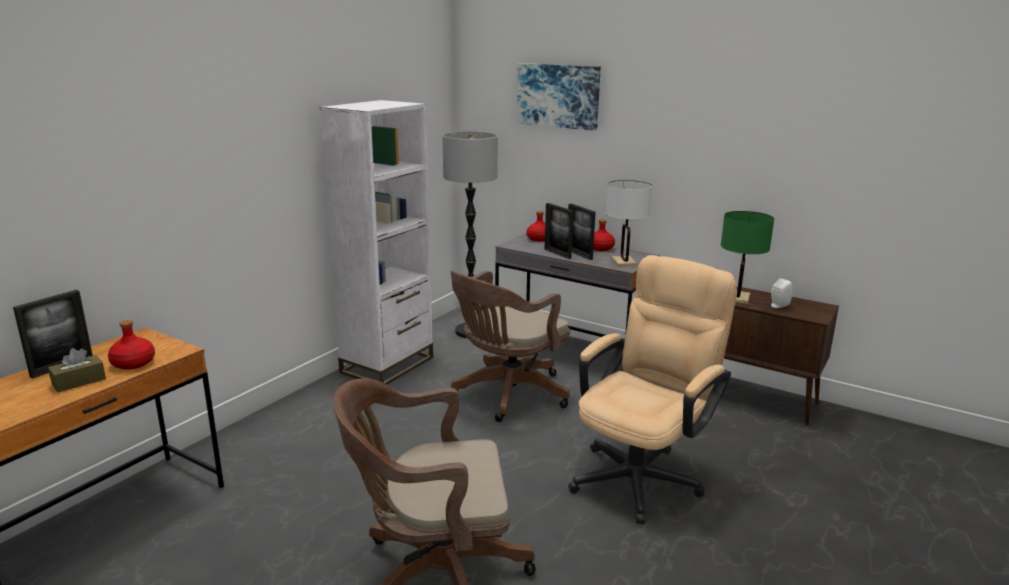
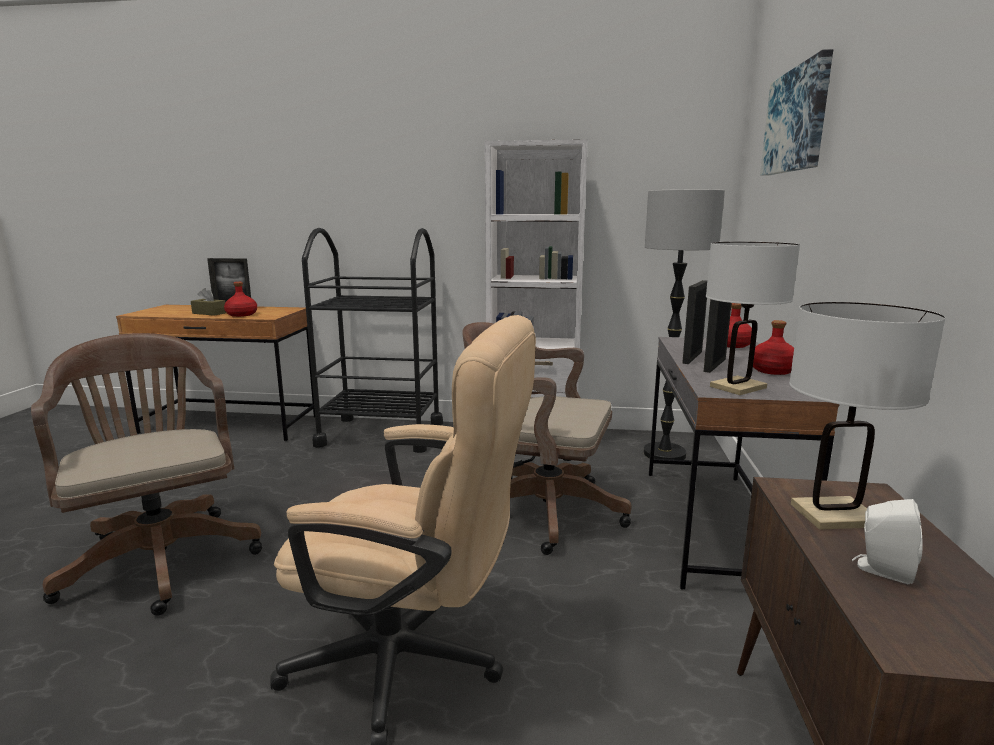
camera: 65 degrees right, 5 degrees down
(282, 428) = (381, 434): none -> black cart
(738, 298) = (834, 515): green table lamp -> white table lamp

